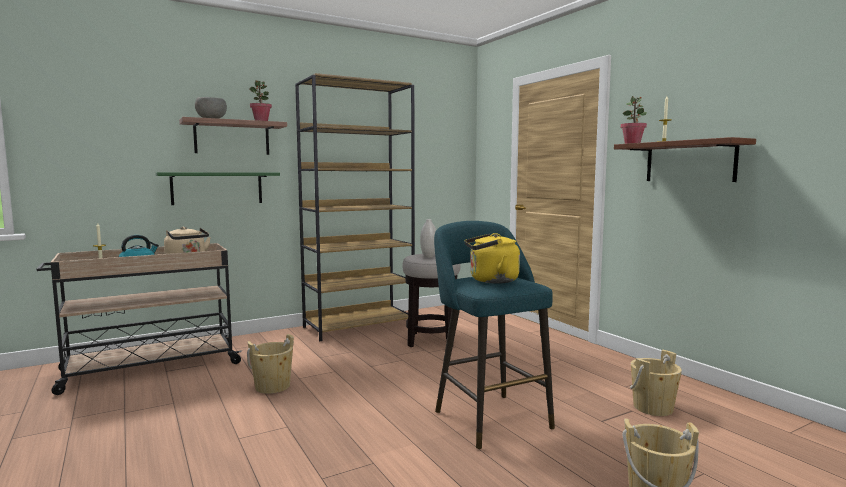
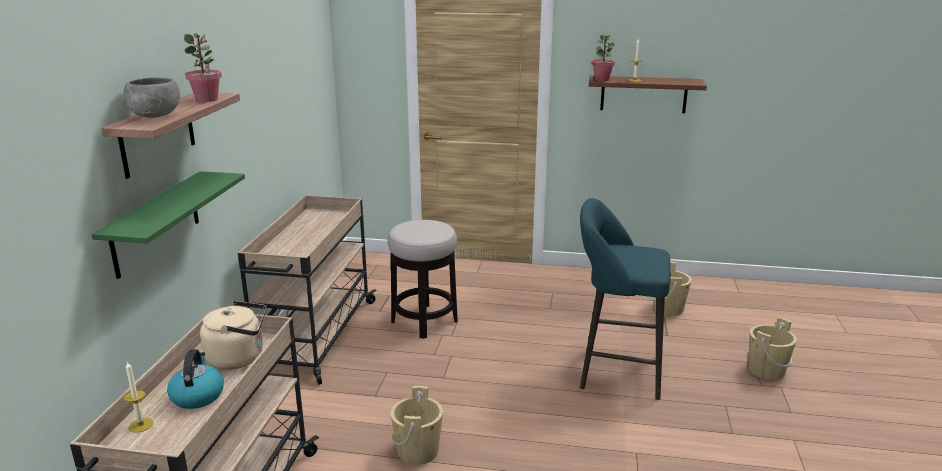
camera: 50 degrees left, 15 degrees up
(359, 326) = (315, 337): brown bookcase -> beige cart
(428, 256) = (428, 232): white vase -> none
(491, 280) = (635, 259): yellow kettle -> none

